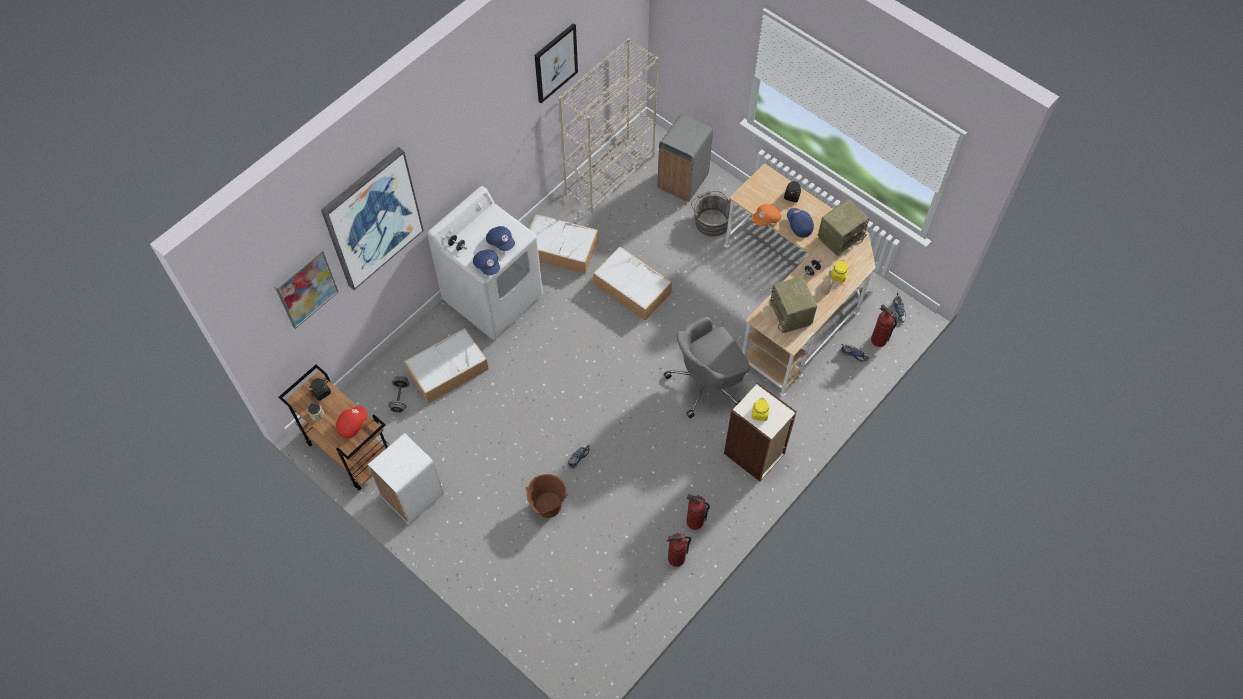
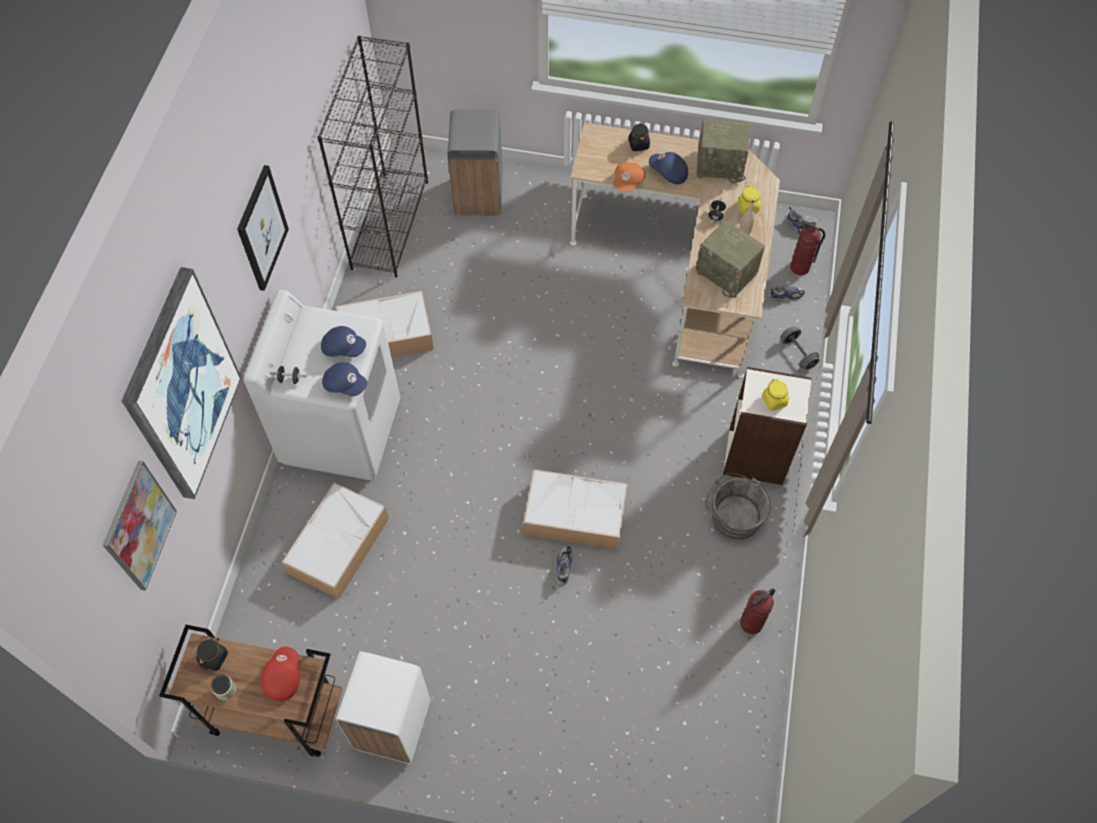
camera: 30 degrees left, 0 degrees up
(400, 398) = (299, 611): grey dumbbell -> grey dumbbell (798, 353)
(547, 505) = (564, 643): brown bucket -> none
(555, 63) = (302, 89): picture -> picture (261, 228)
(610, 174) = (389, 224): beige bookcase -> black bookcase
(631, 288) = (497, 340): storage box -> storage box (573, 515)
(694, 522) = (743, 570): fire extinguisher -> none
(707, 383) = (653, 405): grey office chair -> none
(711, 220) = (538, 224): grey bucket -> grey bucket (733, 515)
(840, 237) = (720, 165): radio -> radio turned 75 degrees clockwise

